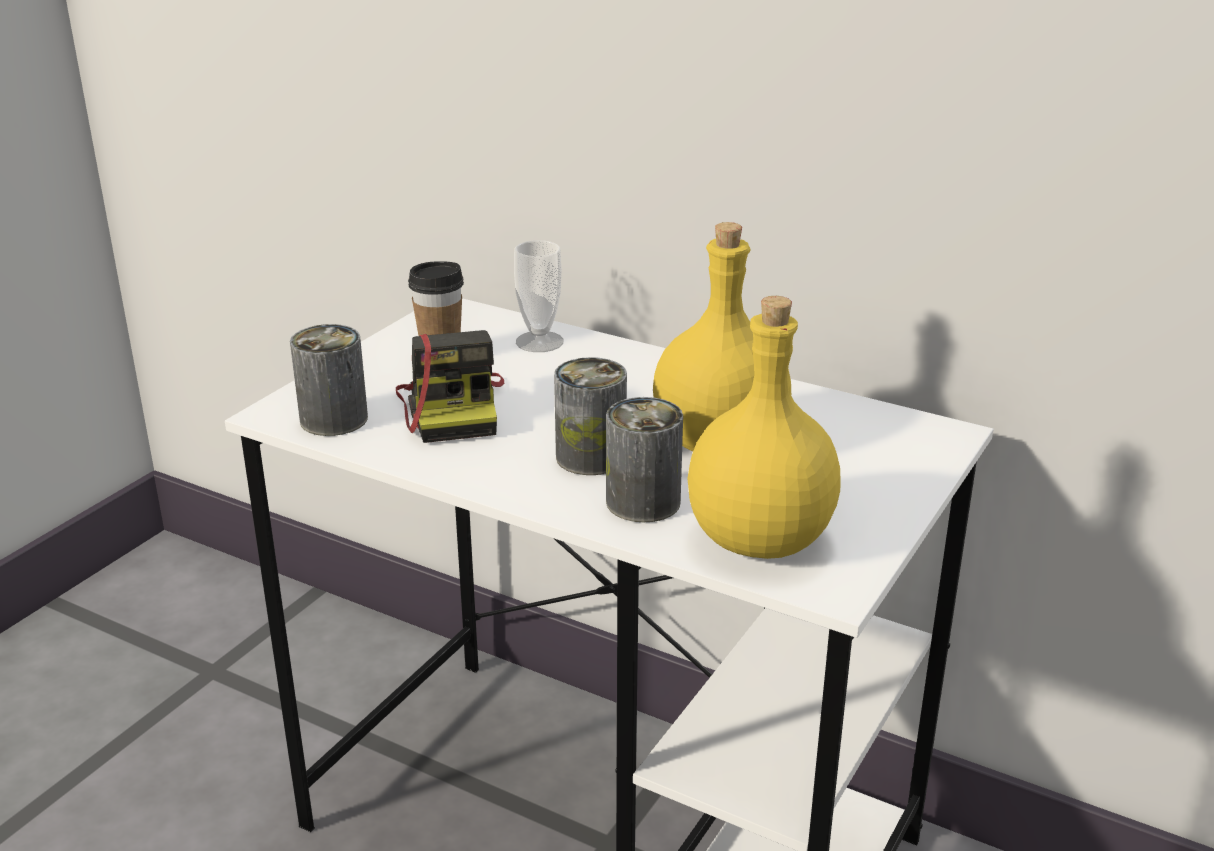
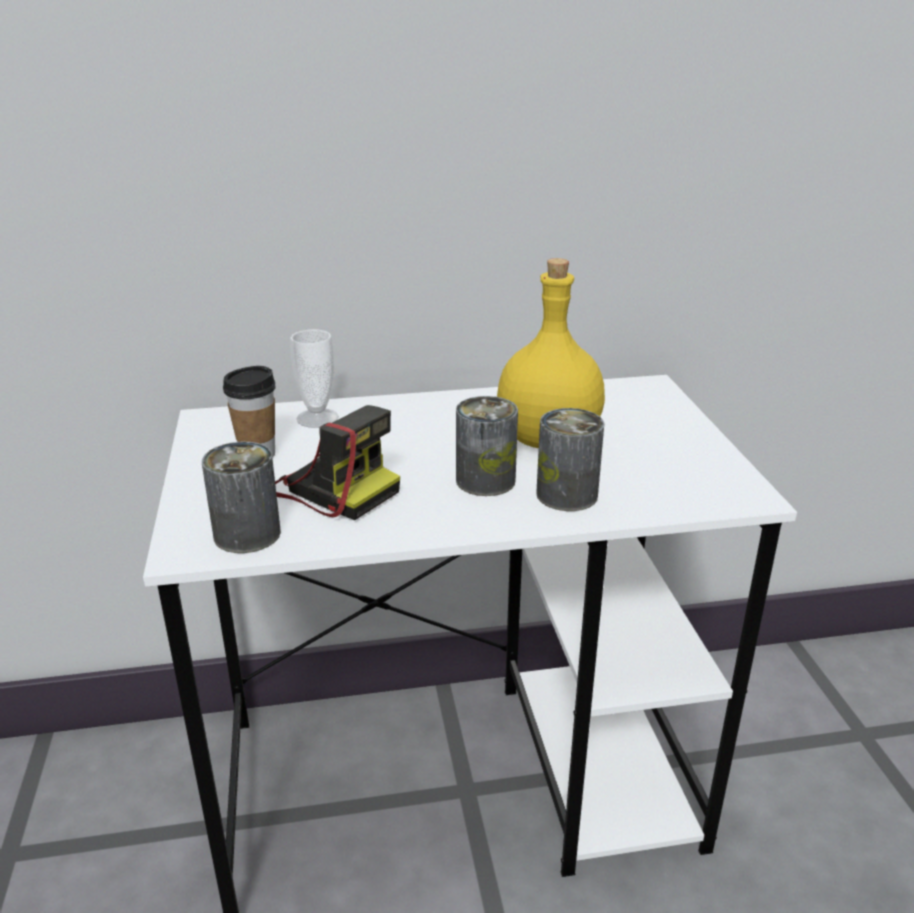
camera: 40 degrees left, 0 degrees up
(762, 541) = (671, 487): yellow bottle -> none

